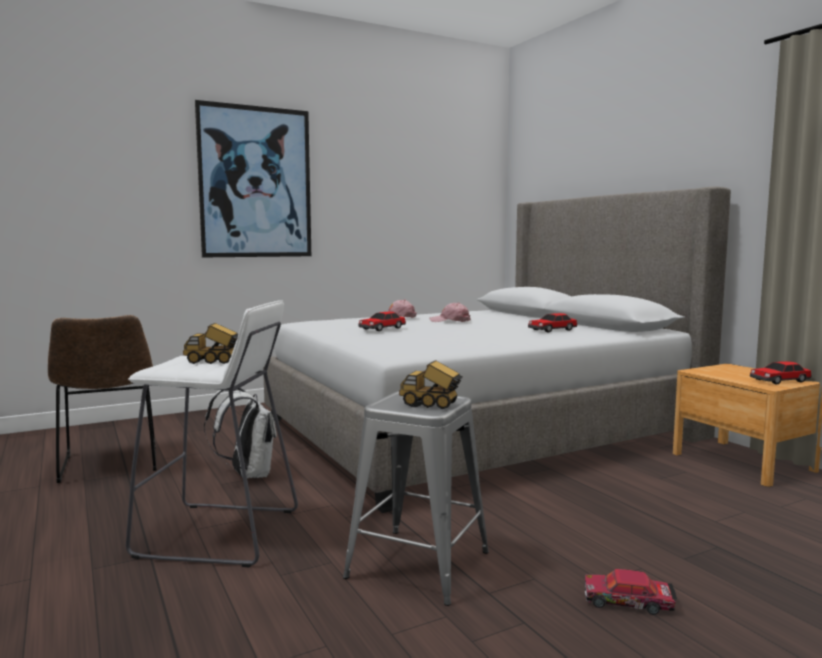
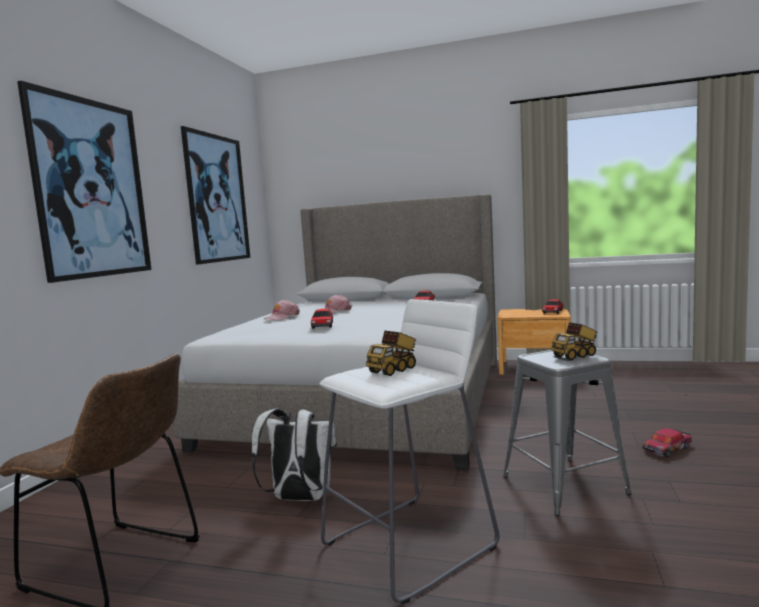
camera: 45 degrees left, 0 degrees up
(418, 190) = (217, 198): none -> picture

